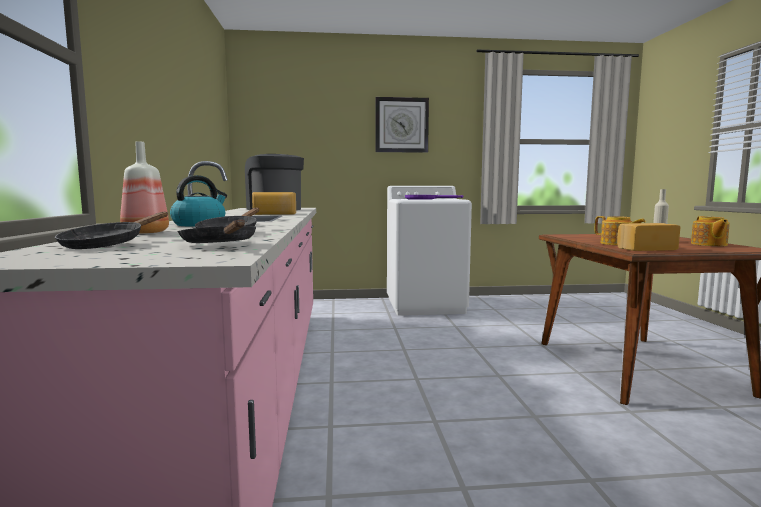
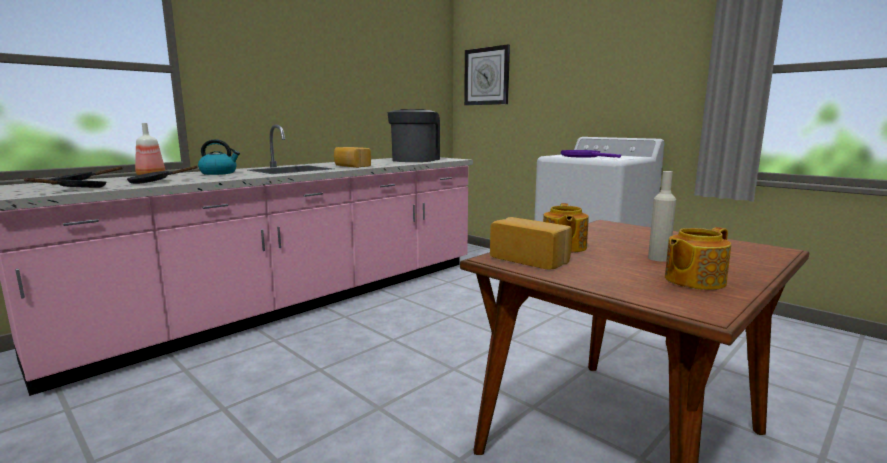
camera: 50 degrees right, 5 degrees up
(401, 125) = (606, 60): wall clock -> wall clock (487, 76)

